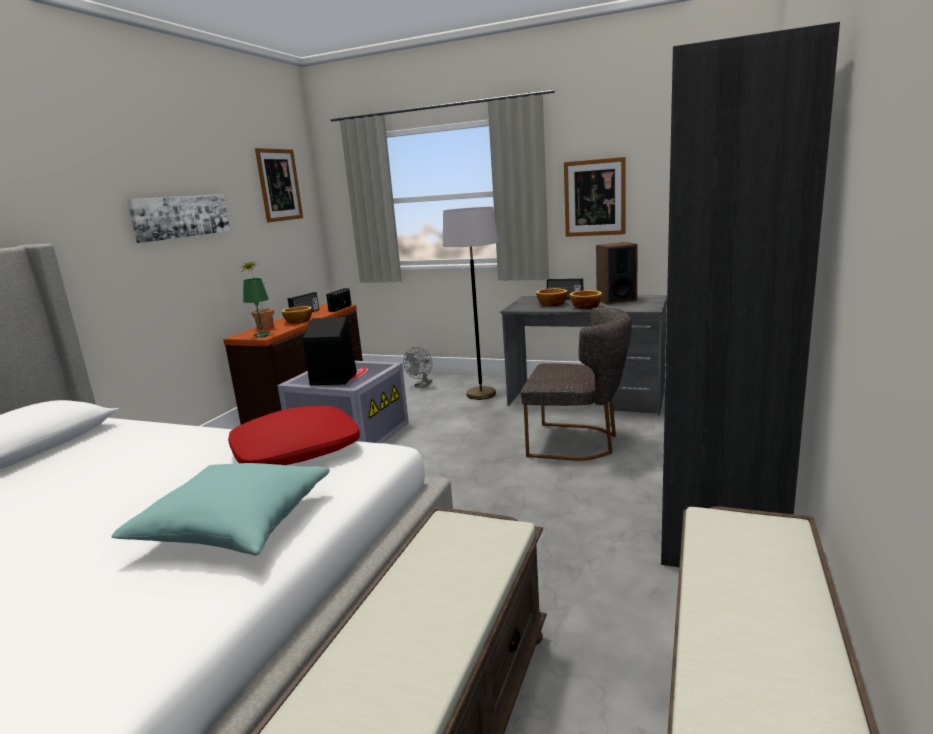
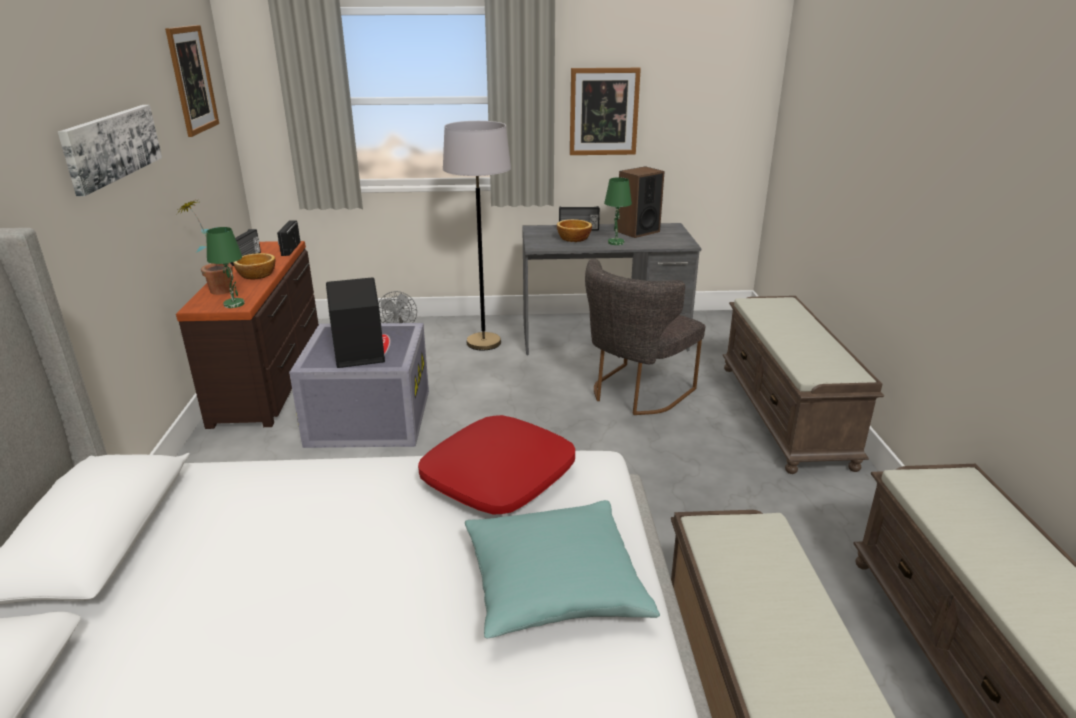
camera: 25 degrees left, 10 degrees up
(578, 442) = (635, 393): grey chair -> grey chair turned 135 degrees clockwise
(585, 307) = (615, 242): bowl -> green table lamp
(718, 476) = (786, 414): black wardrobe -> brown bench

